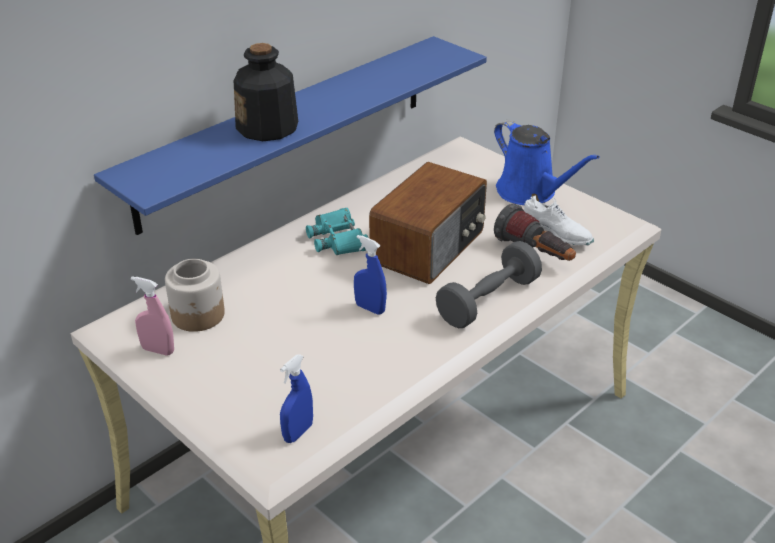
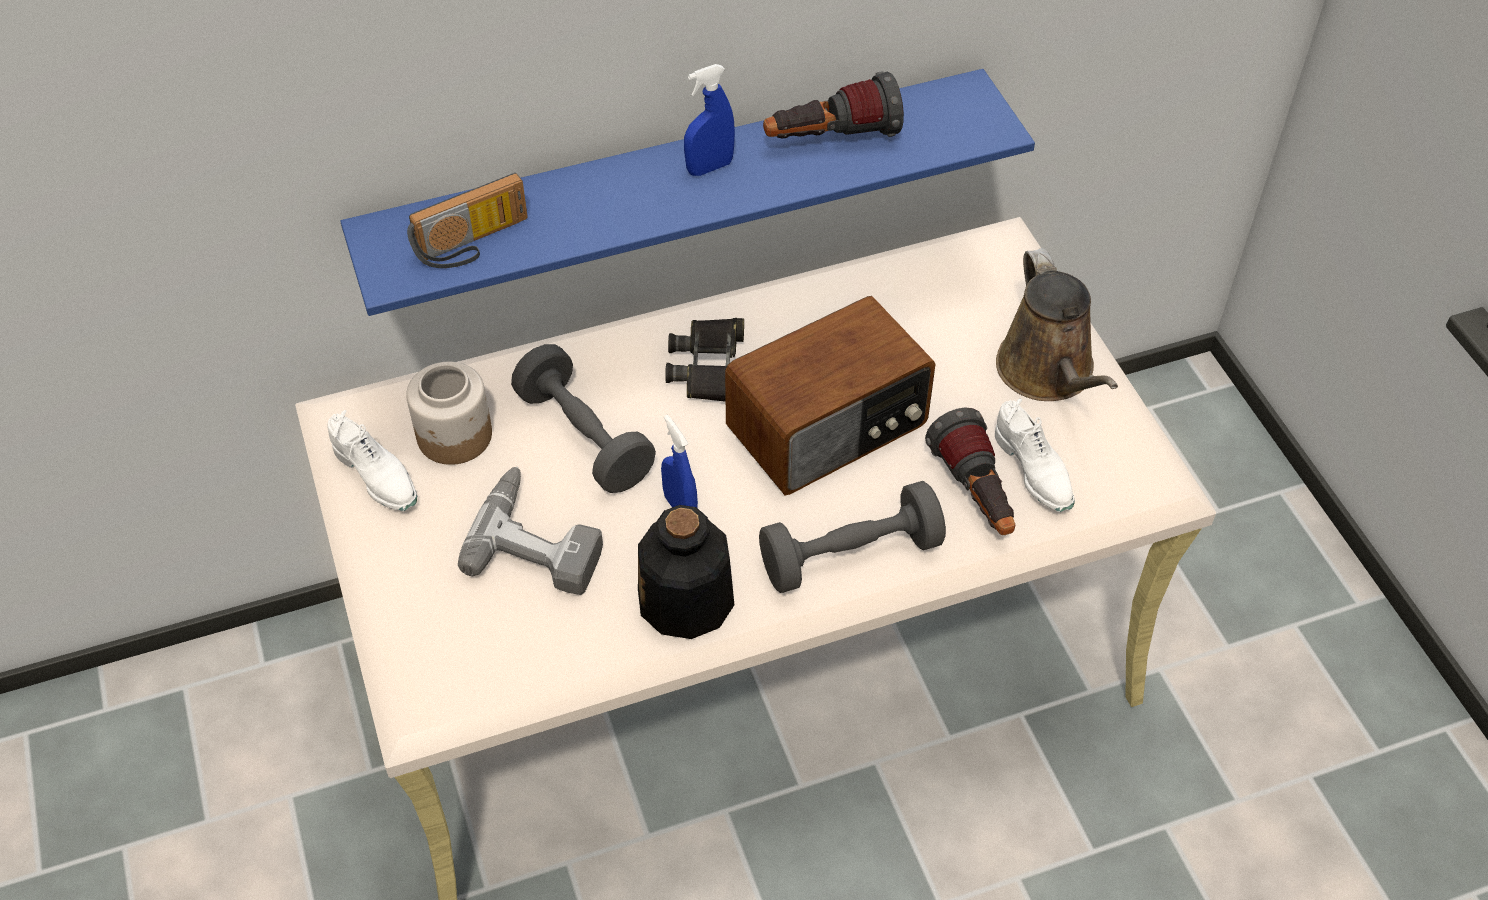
camera: 25 degrees right, 15 degrees up
(158, 350) = (377, 476): pink spray bottle -> white shoe
(194, 164) = (474, 244): none -> radio
(268, 127) = (611, 201): bottle -> bottle (686, 601)
(285, 292) = (584, 437): none -> grey dumbbell
(292, 350) = (540, 539): none -> power drill
(298, 432) = (474, 674): blue spray bottle -> blue spray bottle (709, 167)
(338, 239) = (709, 367): turquoise binoculars -> black binoculars
(376, 77) = (831, 139): none -> flashlight
(530, 192) = (1048, 373): blue watering can -> brown watering can

